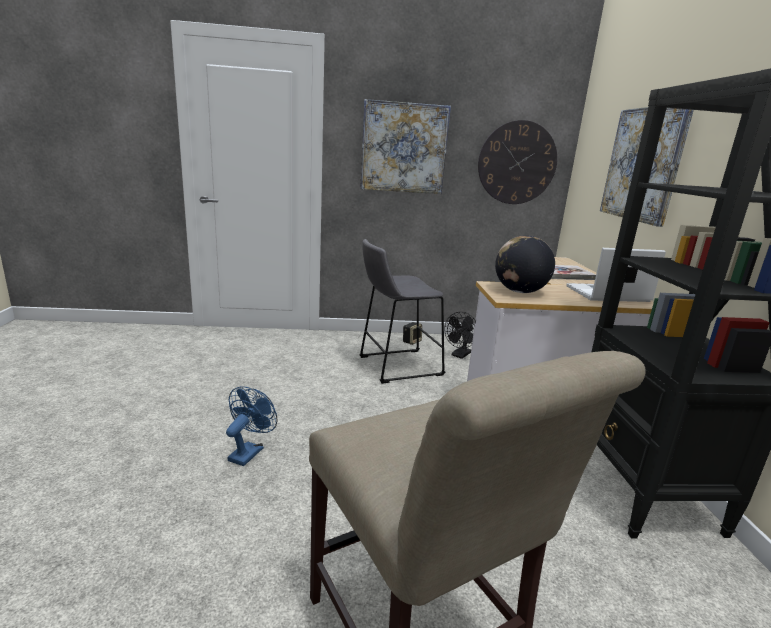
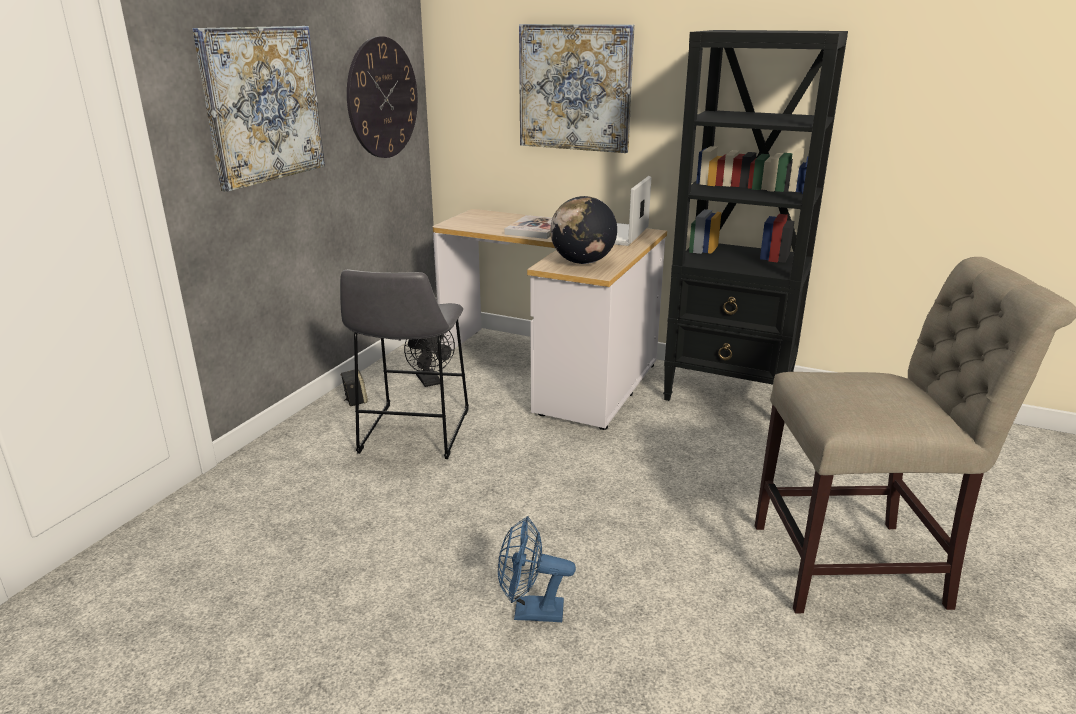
camera: 60 degrees left, 5 degrees up
(249, 451) = (530, 612): blue fan -> blue fan turned 45 degrees counterclockwise

